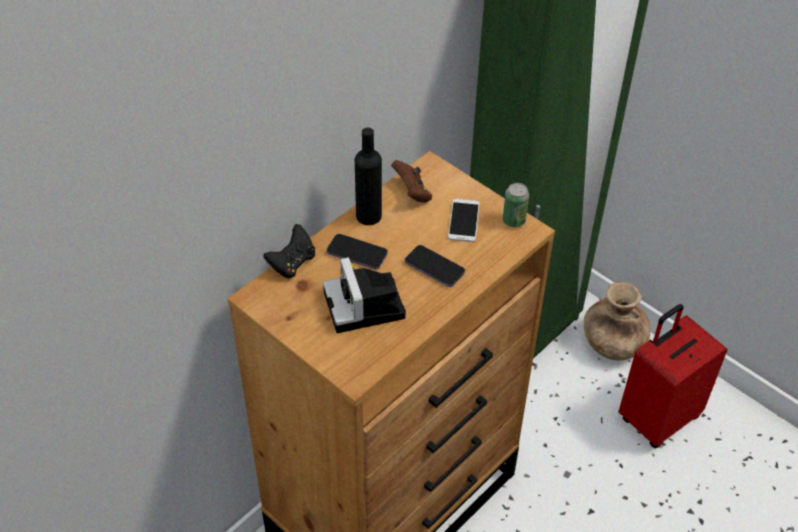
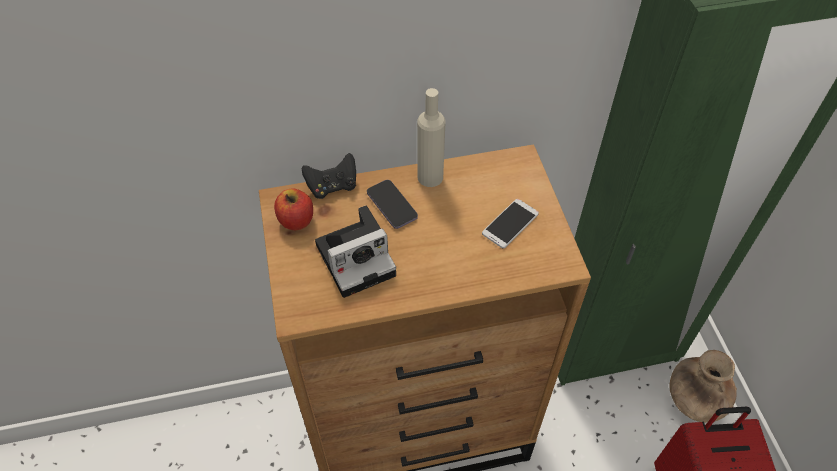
camera: 35 degrees right, 5 degrees up
(286, 305) = (296, 220): none -> apple
(366, 307) = (358, 258): camera -> camera turned 135 degrees counterclockwise
(368, 216) = (430, 177): black bottle -> beige bottle
(412, 193) = (485, 175): brown game controller -> none
(434, 267) = (447, 253): phone -> none
(513, 220) = (557, 247): can -> none

